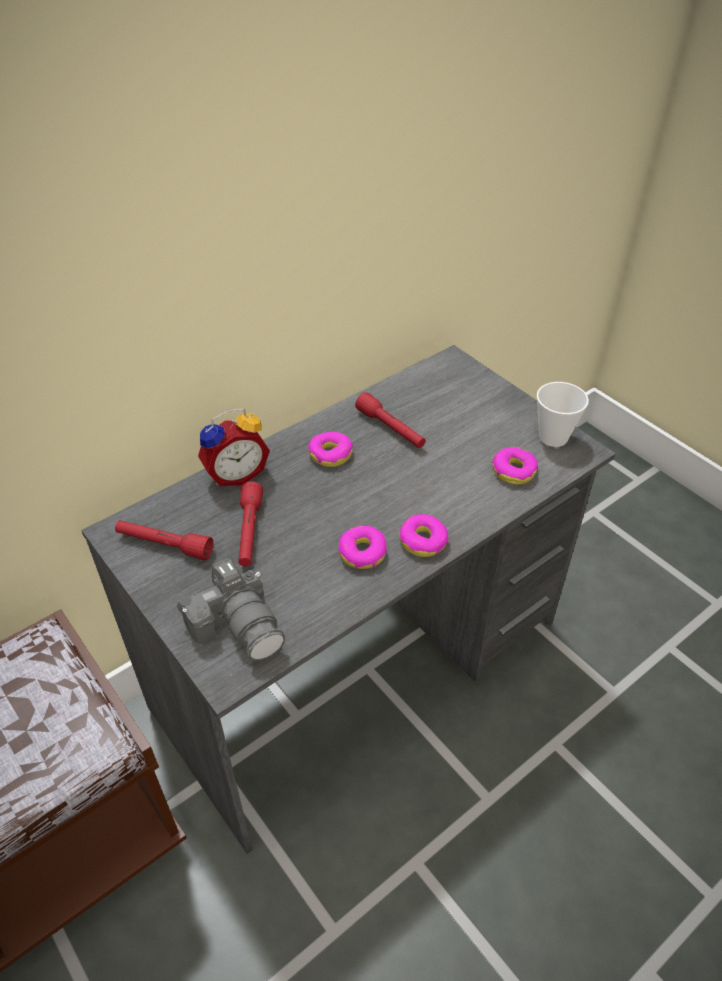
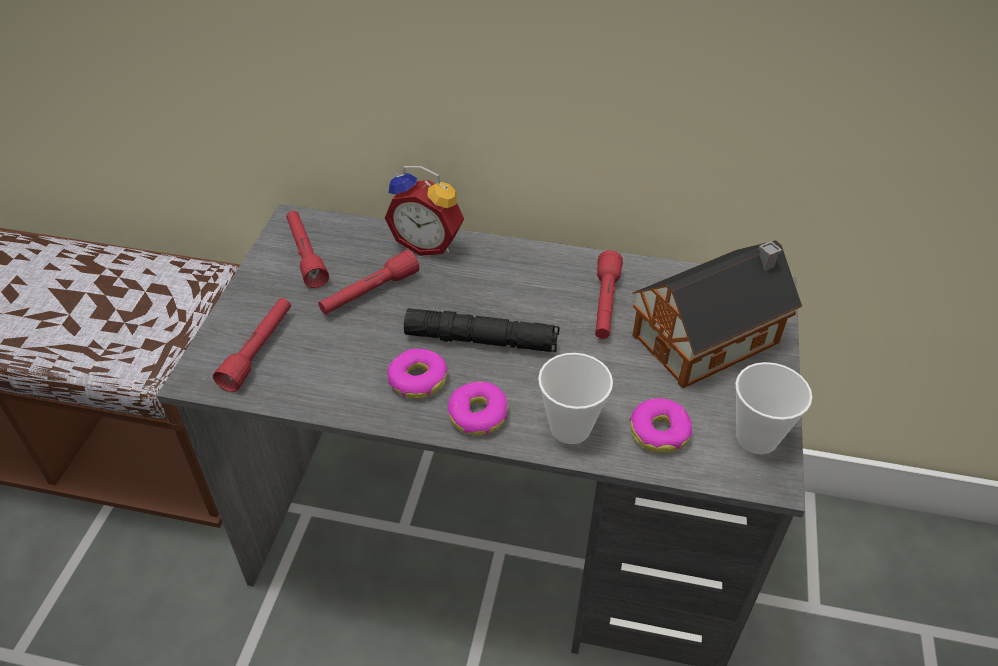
camera: 50 degrees right, 0 degrees up
(238, 625) = (259, 350): camera -> red flashlight
(331, 454) = (520, 285): donut -> none
(359, 501) = (481, 340): none -> black flashlight
(465, 405) = (711, 338): none -> toy house
(474, 505) = (570, 428): none -> cup

